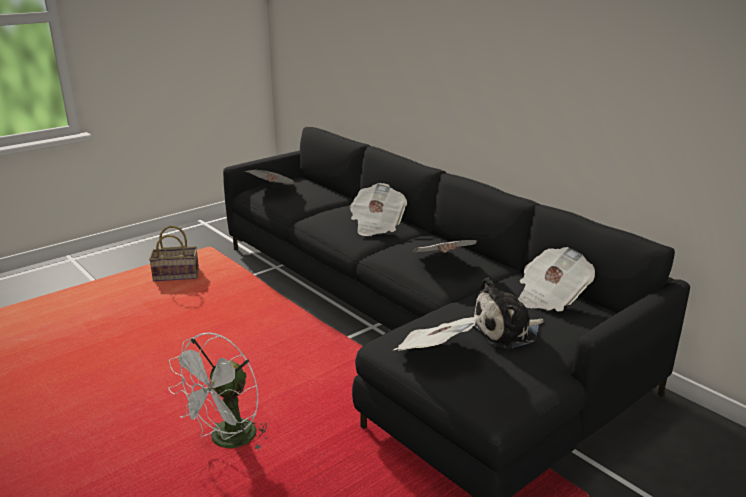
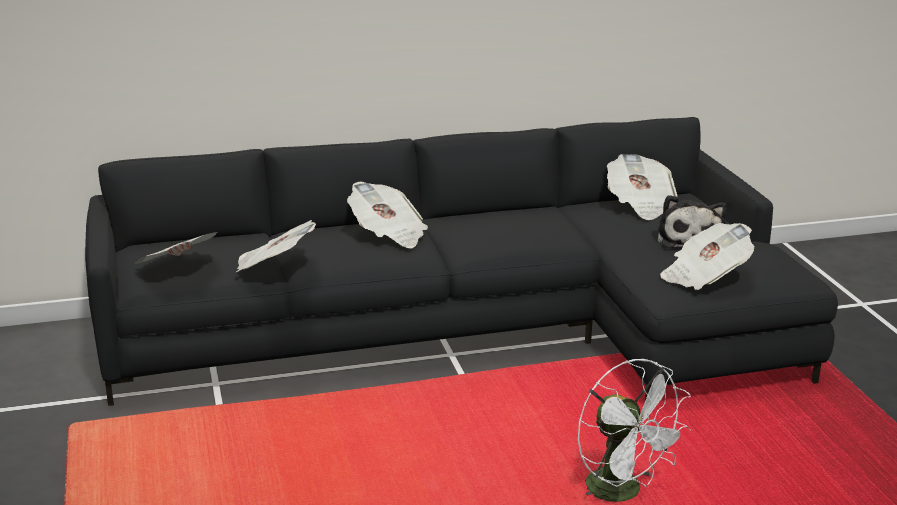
camera: 65 degrees left, 0 degrees up
(177, 275) = (143, 470): basket -> none
(443, 262) = (528, 227): newspaper -> newspaper (274, 267)

